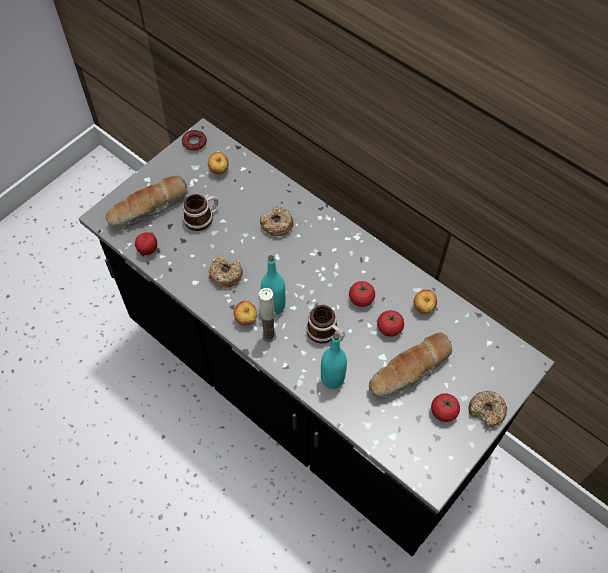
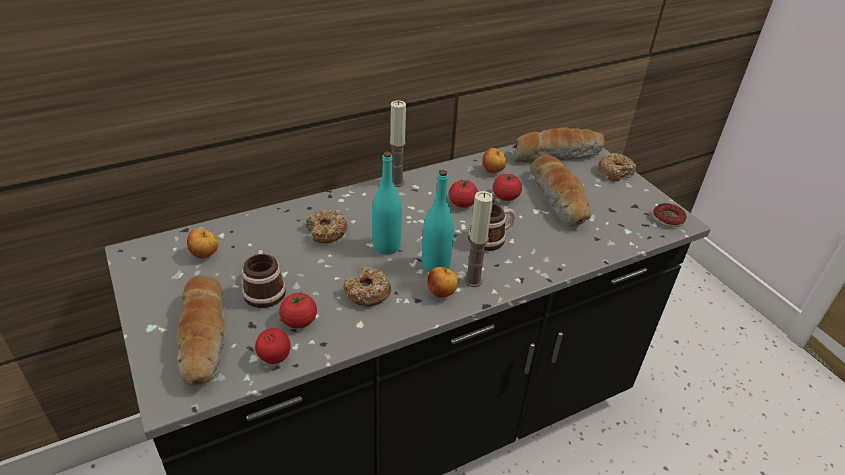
camera: 70 degrees left, 20 degrees down
(194, 143) = (138, 264): donut -> donut (668, 219)
(332, 378) = (549, 250): turquoise bottle -> turquoise bottle (386, 246)
(364, 244) = (396, 182): none -> candle
(443, 411) = (609, 194): tomato -> tomato (299, 321)
(486, 352) = (556, 154): none -> bread

